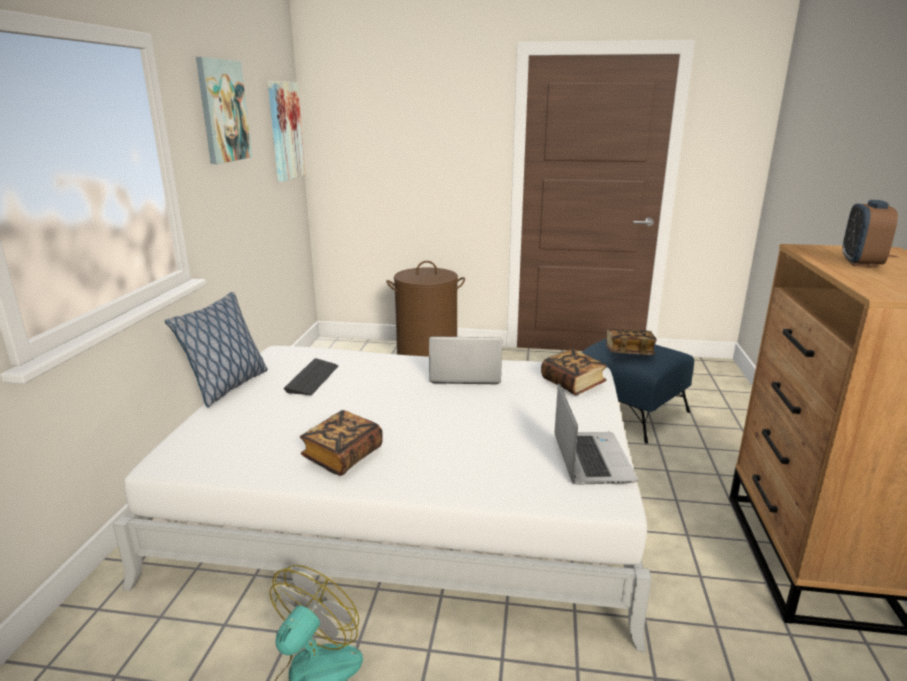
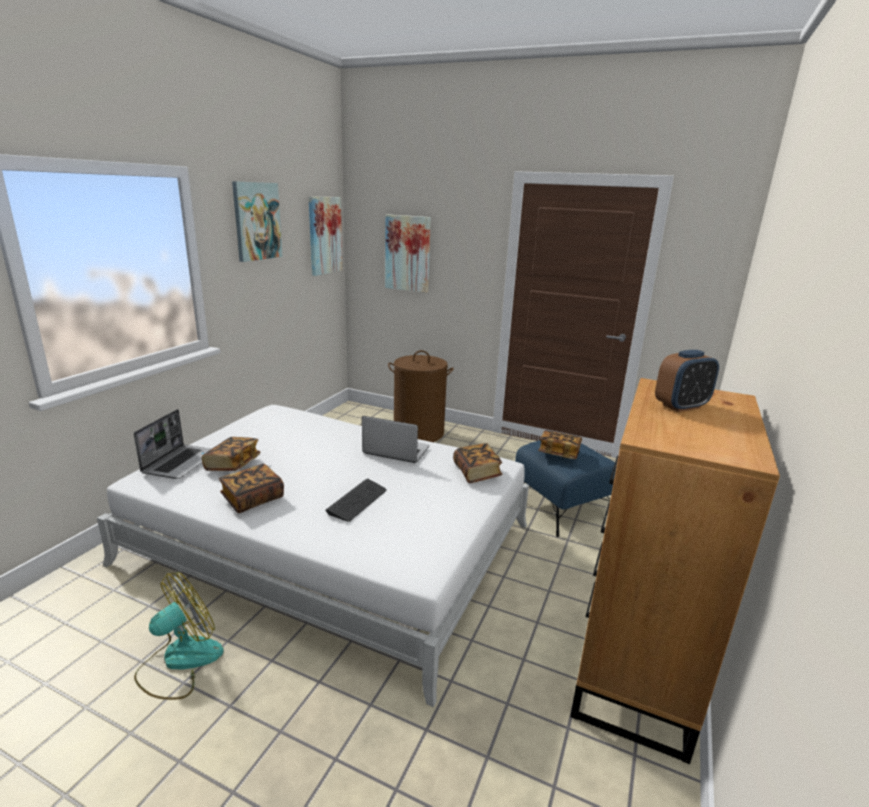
camera: 15 degrees right, 0 degrees up
(227, 387) = (217, 432): pillow -> none
(281, 421) = (232, 464): none -> book
(312, 378) = (278, 435): keyboard -> keyboard (357, 501)
(389, 147) = (408, 253): none -> picture
(590, 458) = (436, 538): laptop -> laptop (181, 462)
(860, 263) = (681, 406): alarm clock -> alarm clock turned 150 degrees counterclockwise

